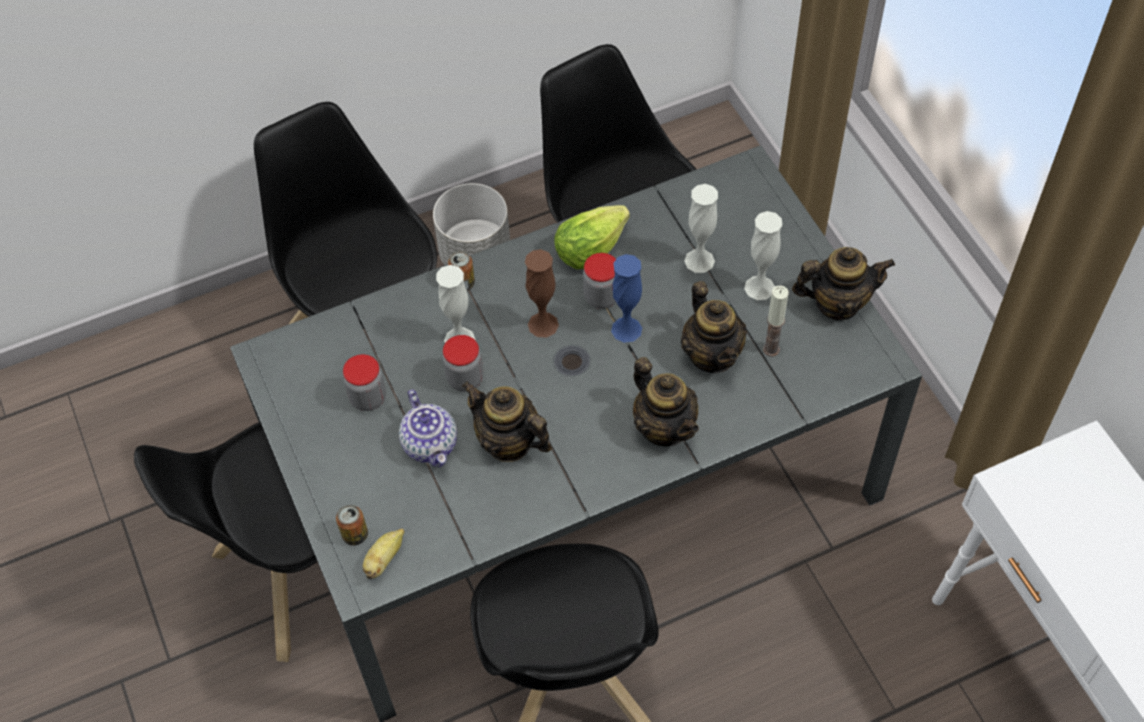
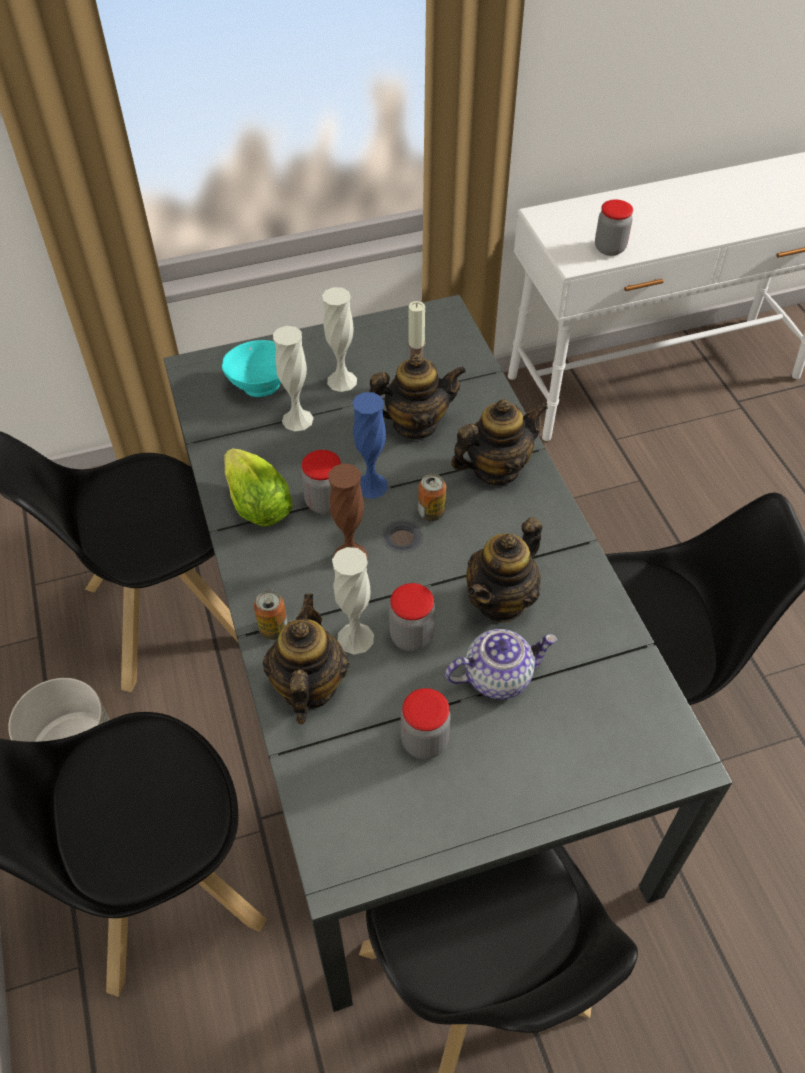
camera: 85 degrees left, 5 degrees down
(355, 535) = (618, 763): can -> can (431, 512)
(384, 559) = (650, 733): banana -> none
(740, 225) = (261, 384): none -> turquoise bowl
(837, 303) = (372, 332): teapot -> teapot (308, 686)
(1046, 521) = (609, 248): none -> jar

